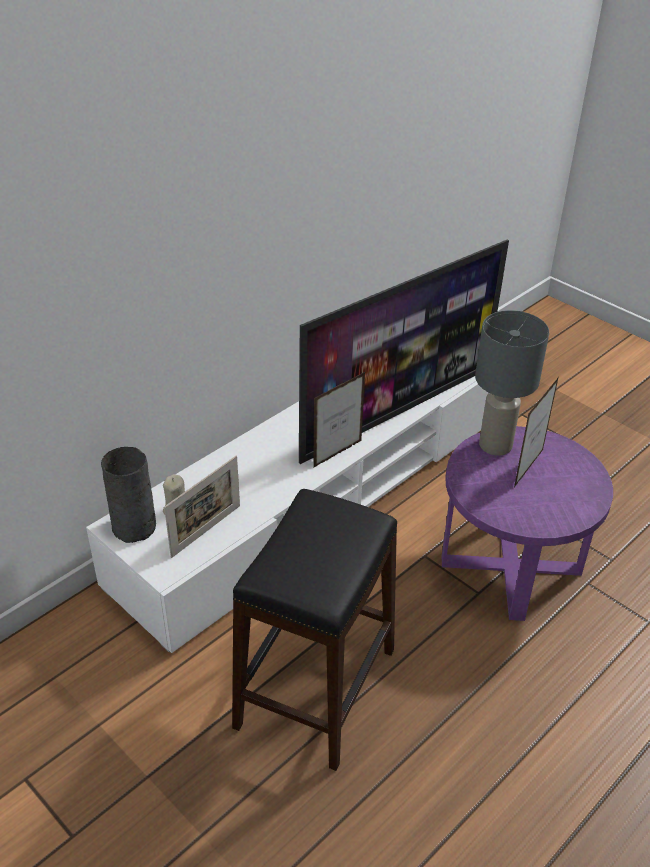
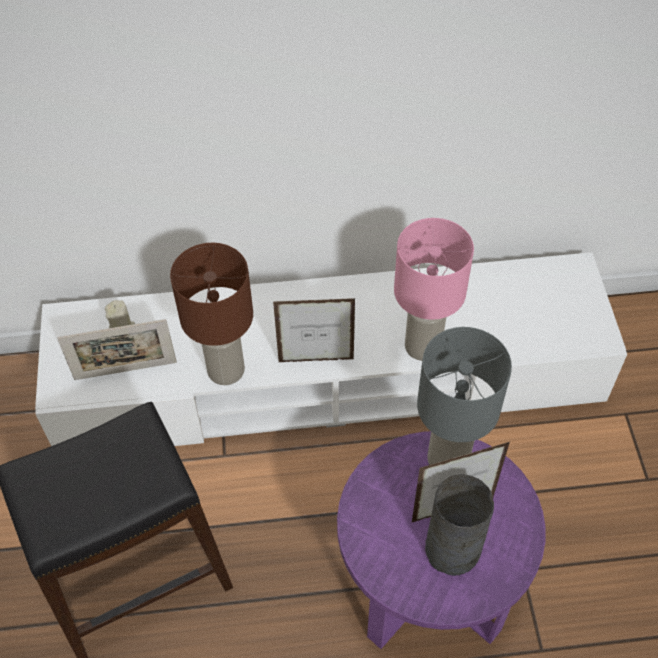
camera: 40 degrees right, 15 degrees up
(135, 528) = (75, 330): grey vase -> grey vase (453, 551)
(282, 491) = (226, 371): none -> brown table lamp
(396, 411) = (423, 345): television -> pink table lamp

